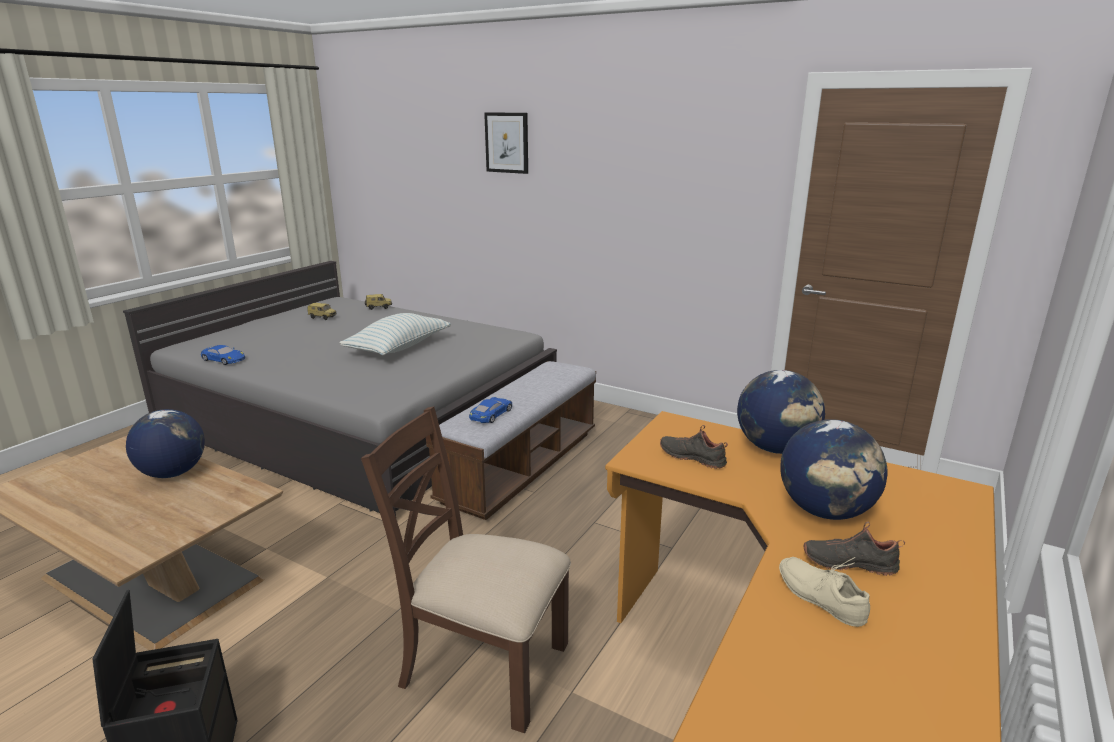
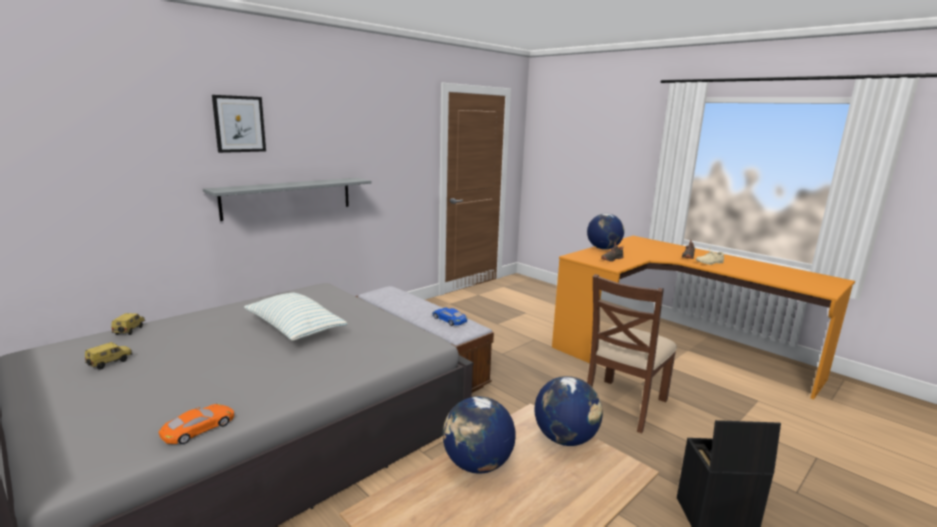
camera: 75 degrees left, 5 degrees down
(223, 359) = (199, 428): blue toy car -> orange toy car
(548, 229) = (288, 197): none -> grey shelf
(825, 511) = (654, 252): globe -> globe (565, 439)

